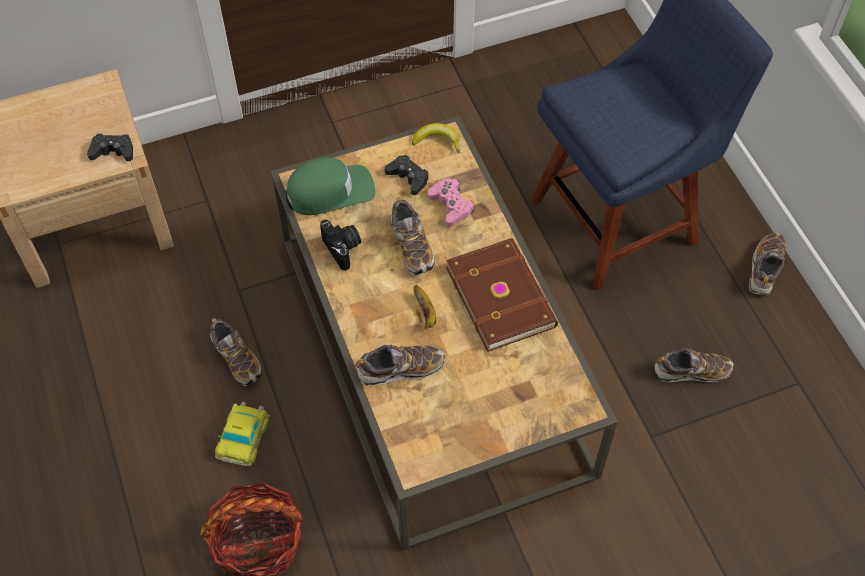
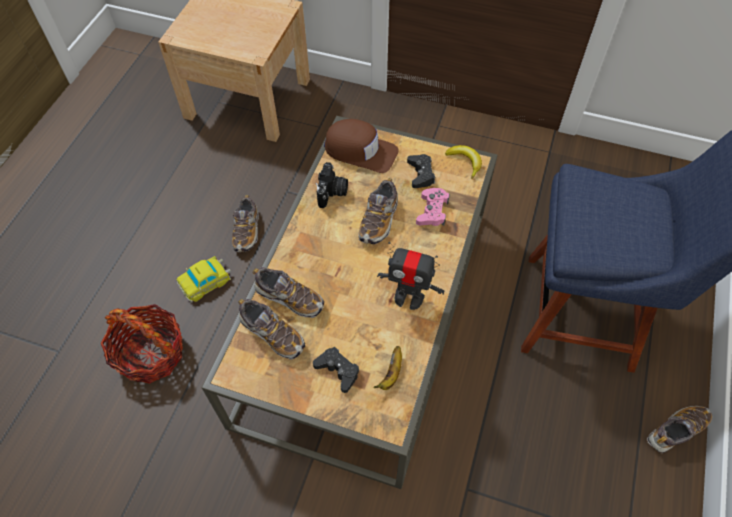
camera: 40 degrees right, 0 degrees up
(113, 151) = (251, 47): black game controller -> black game controller (338, 370)
(330, 191) = (360, 151): green cap -> brown cap
(426, 313) = (344, 272): banana -> banana (391, 374)
(502, 295) = (408, 297): brown book -> toy robot
(691, 371) = (542, 464): shoe -> shoe (272, 334)

